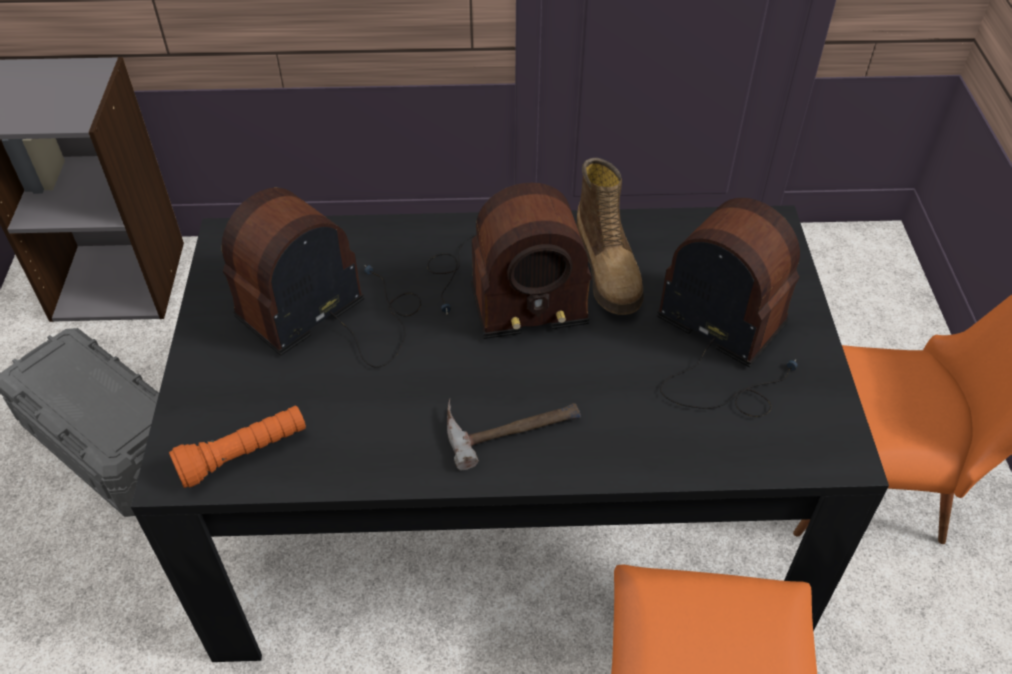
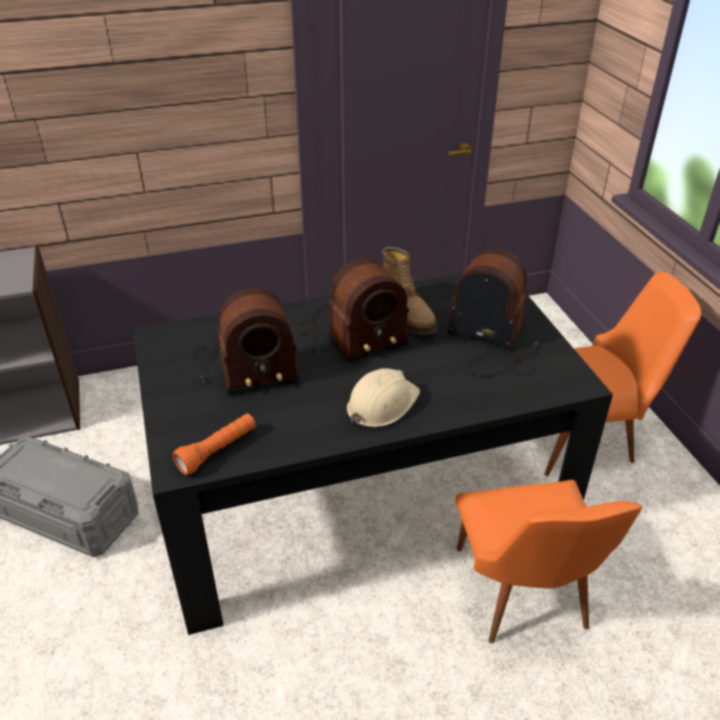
camera: 15 degrees left, 10 degrees down
(332, 314) = (244, 366): radio -> radio turned 135 degrees counterclockwise
(510, 423) = (381, 403): hammer -> beige hard hat

